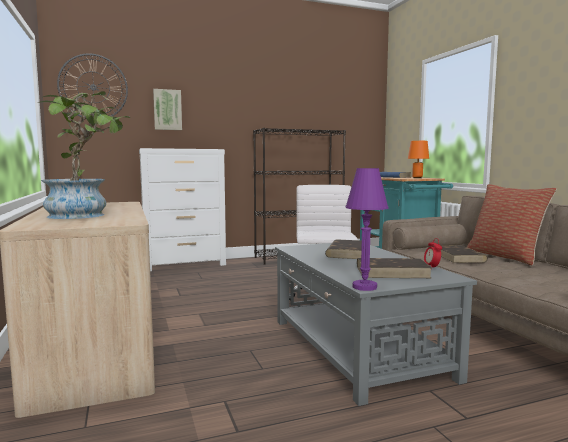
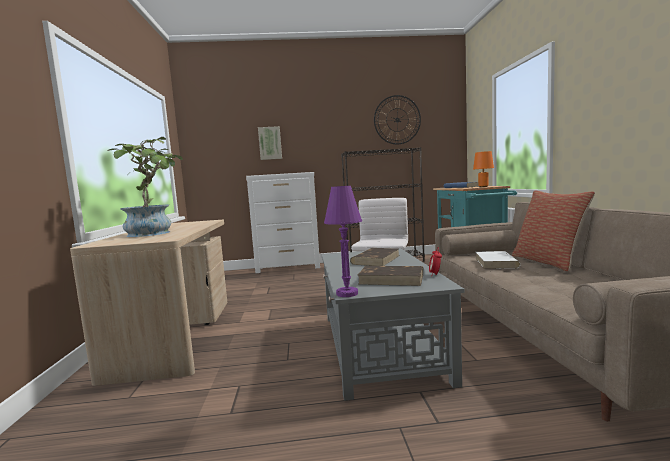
camera: 15 degrees right, 0 degrees up
(93, 87) = (213, 131): wall clock -> wall clock (397, 120)
(459, 257) = (496, 263): brown book -> white book

